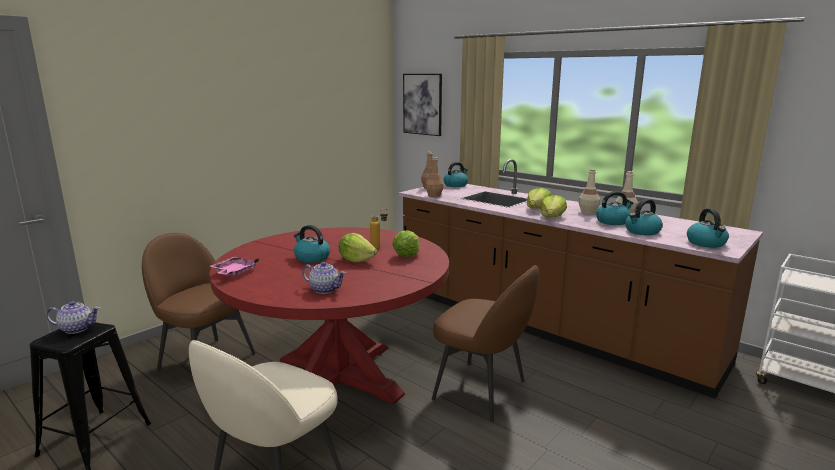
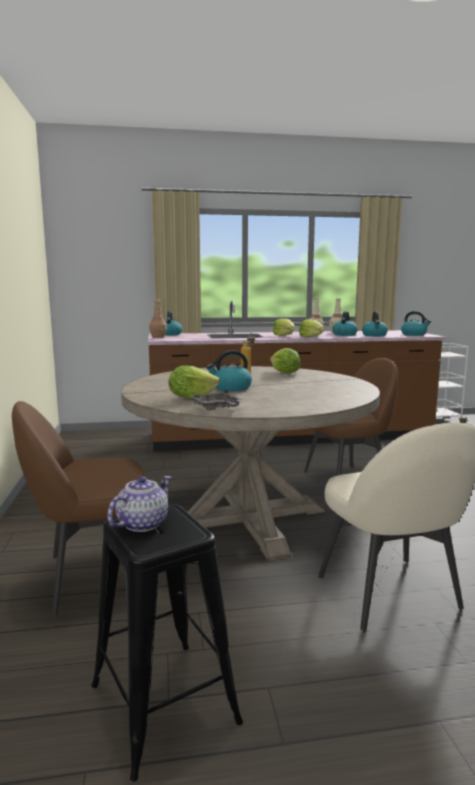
camera: 50 degrees left, 5 degrees down
(234, 272) = (216, 408): pink tray -> grey tray
(325, 289) = (326, 395): teapot -> none
(338, 376) = (249, 518): red dining table -> beige dining table
(356, 260) = (267, 381): lettuce -> lettuce (191, 397)
(422, 104) = (92, 259): picture -> none
(434, 195) = (186, 339): brown bottle -> none

